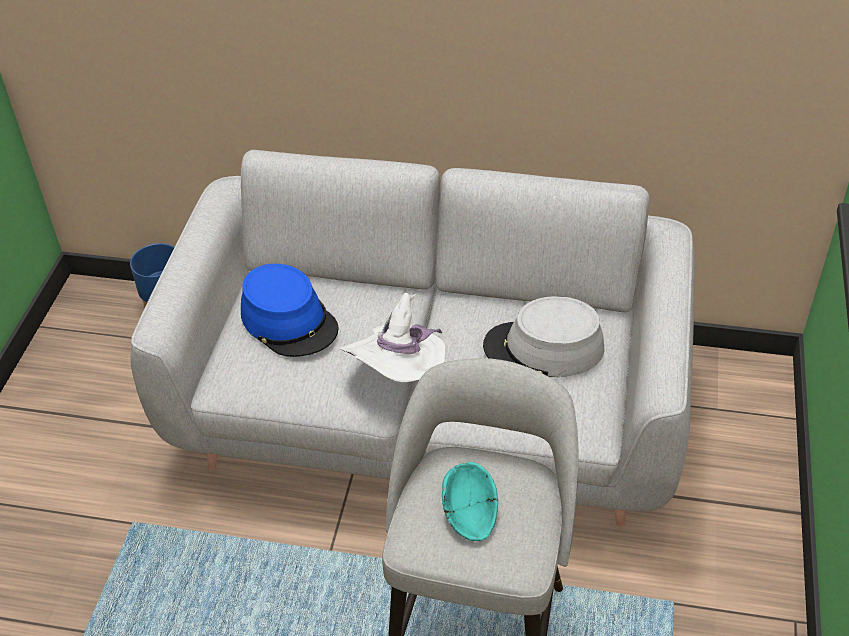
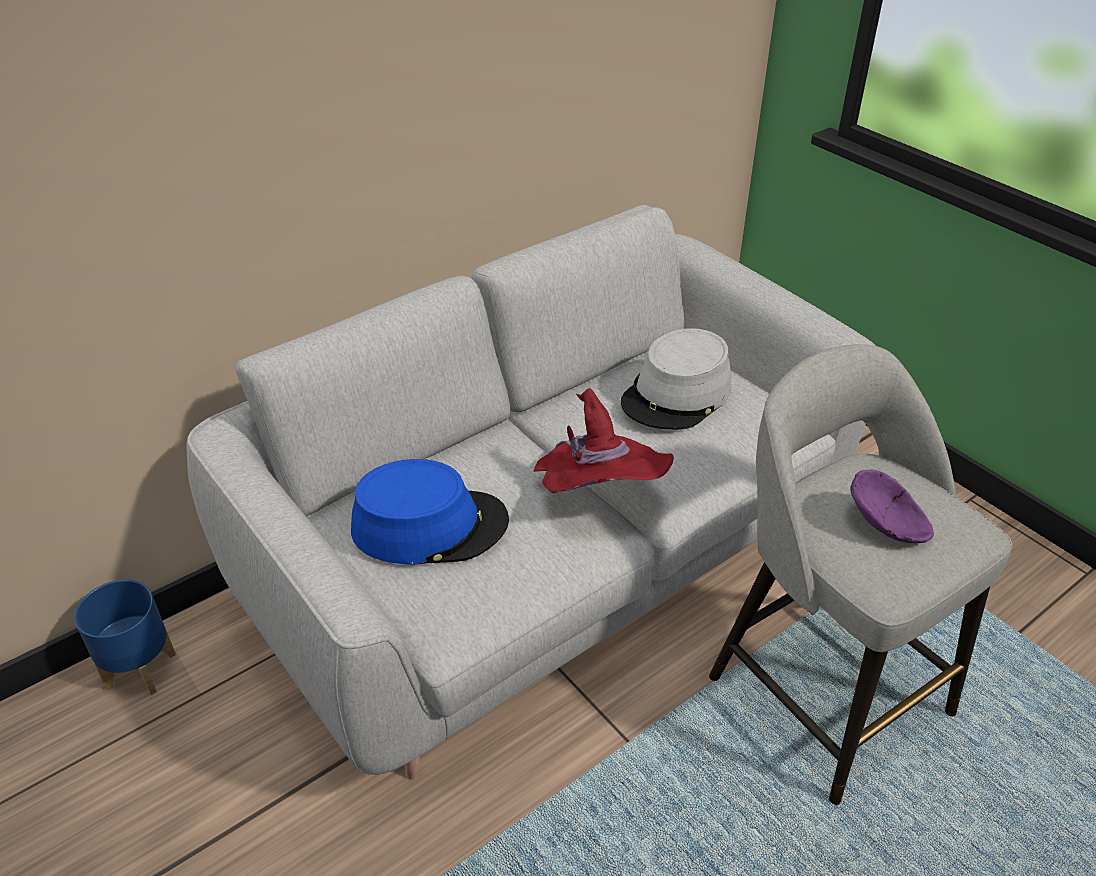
camera: 50 degrees left, 5 degrees down
(400, 375) = (597, 496): white hat -> red hat
(469, 515) = (887, 527): turquoise bowl -> purple bowl

